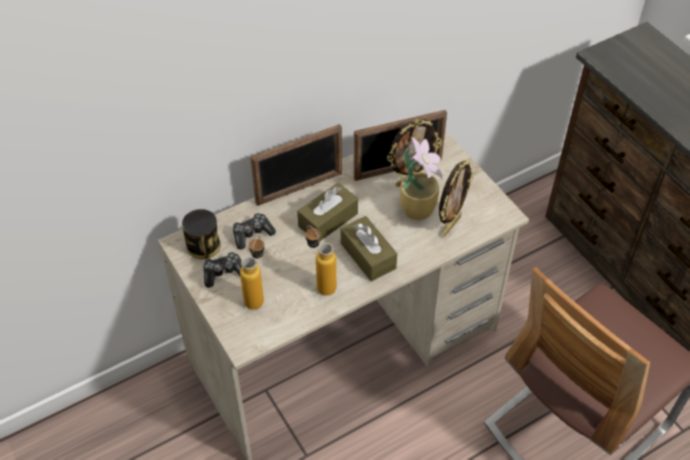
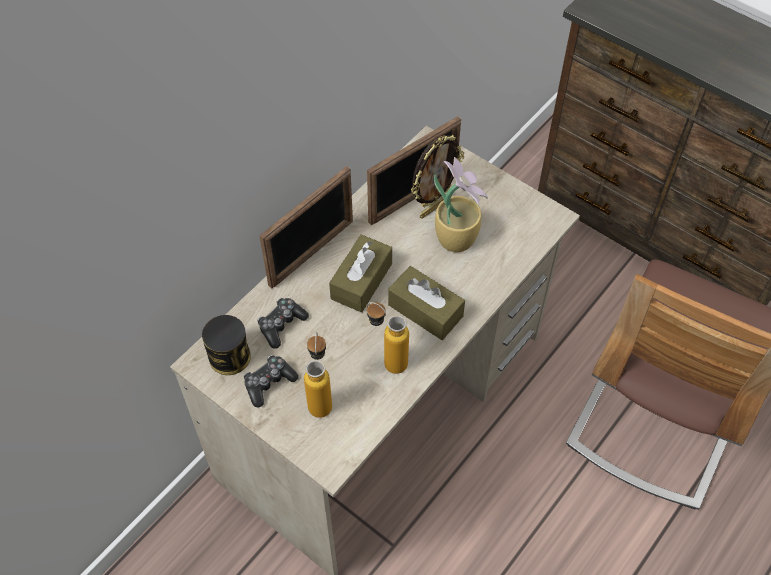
camera: 20 degrees left, 5 degrees up
(450, 225) = (500, 247): picture frame -> none

